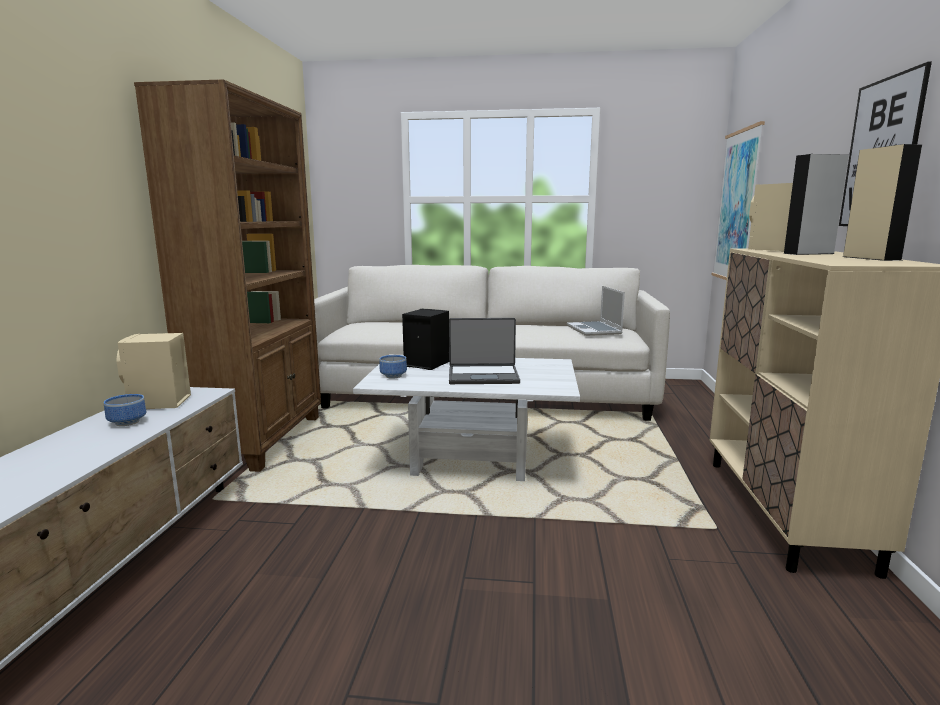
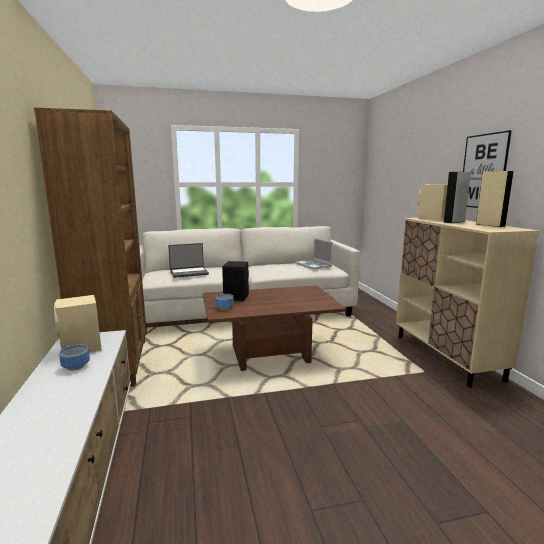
camera: 20 degrees left, 0 degrees up
(472, 459) = (270, 354): white coffee table -> brown coffee table
(483, 376) = (280, 301): laptop -> laptop (189, 273)
(737, 206) = (380, 190): picture -> none

